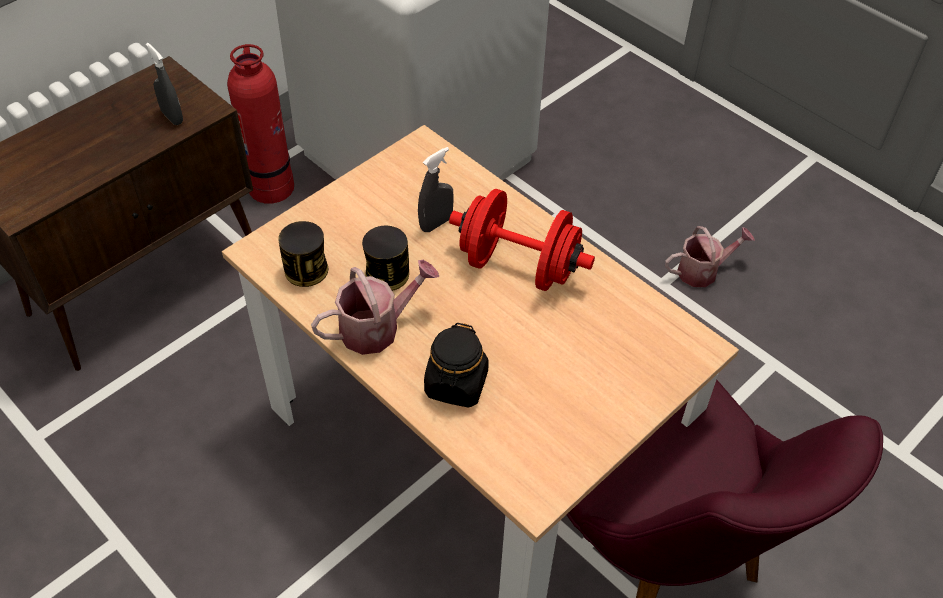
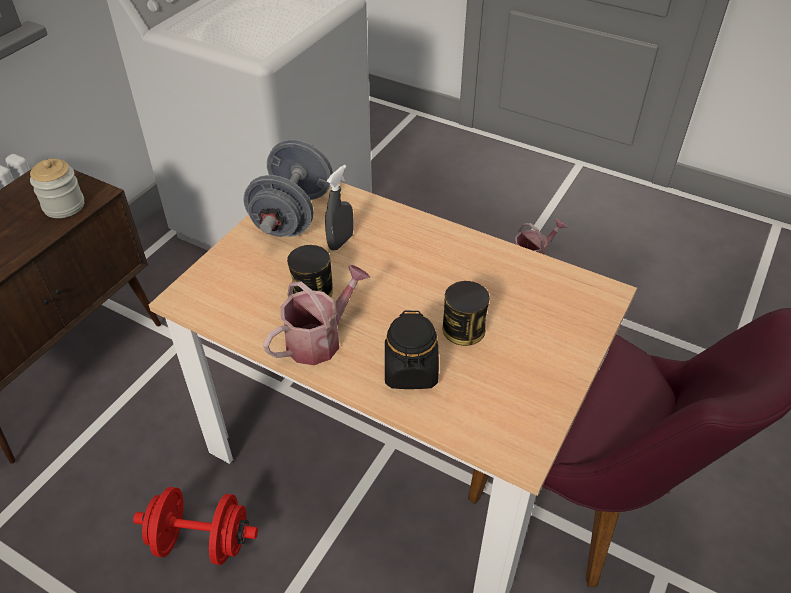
camera: 15 degrees left, 5 degrees down
(172, 117) = (64, 206): grey spray bottle -> jar
(271, 186) = (156, 267): fire extinguisher -> none
(306, 270) = (235, 304): can -> can (463, 329)
(396, 181) = (292, 215): none -> grey dumbbell
(518, 266) = (426, 261): red dumbbell -> red dumbbell (201, 540)

